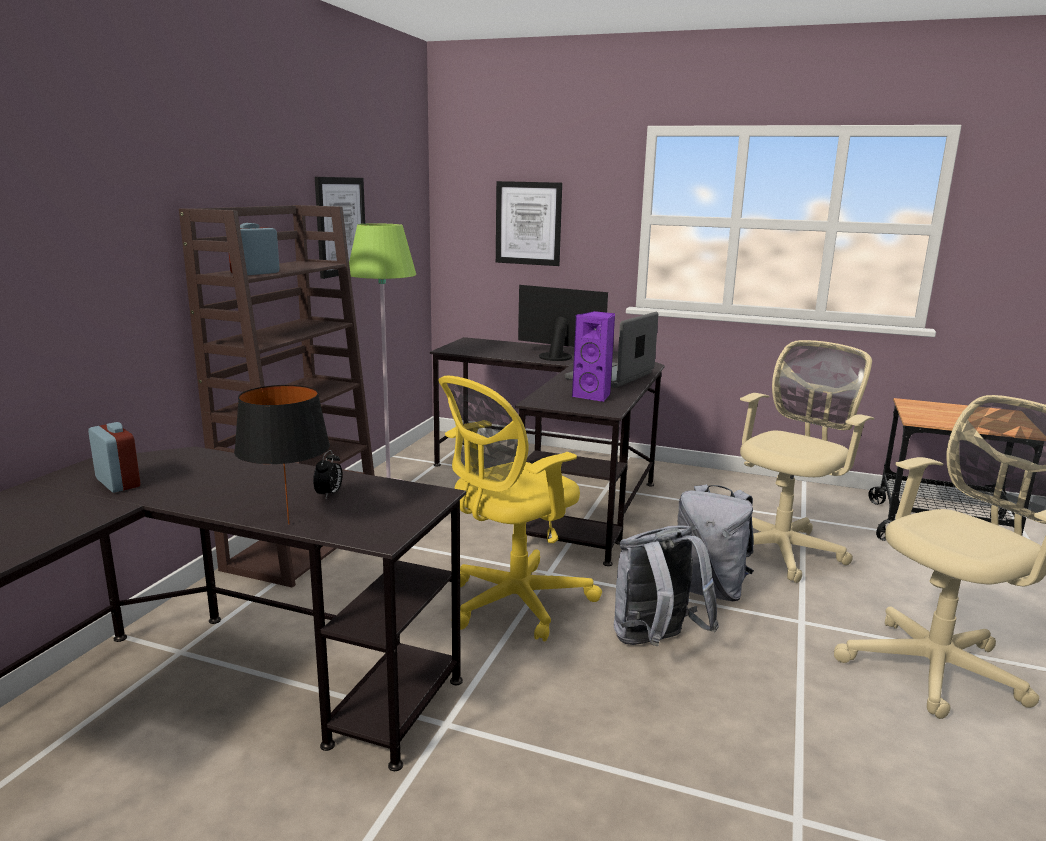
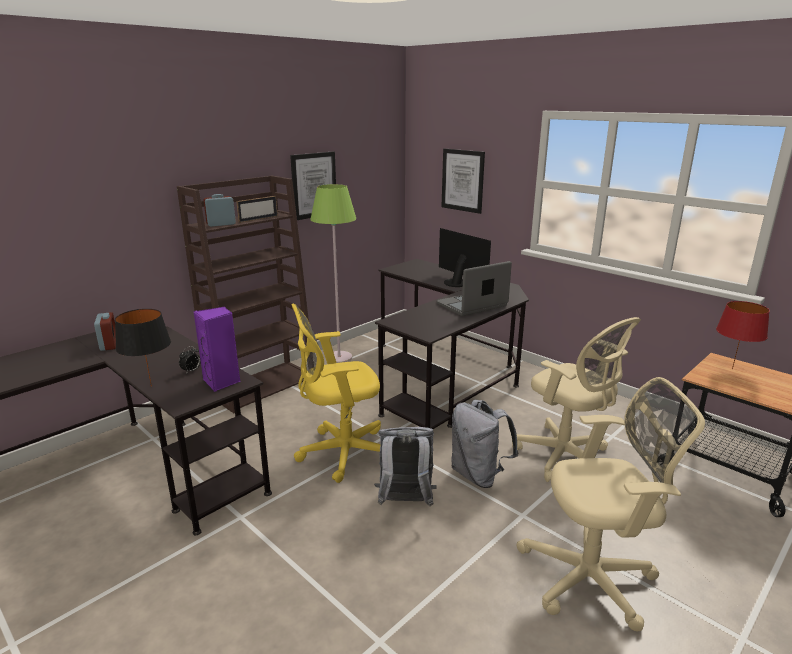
camera: 25 degrees right, 5 degrees up
(302, 267) = (258, 219): none -> picture frame
(594, 396) = (436, 321): purple speaker -> purple speaker (222, 382)
(782, 550) = (566, 458): beige office chair -> beige office chair turned 75 degrees clockwise
(933, 409) = (732, 369): none -> red table lamp

